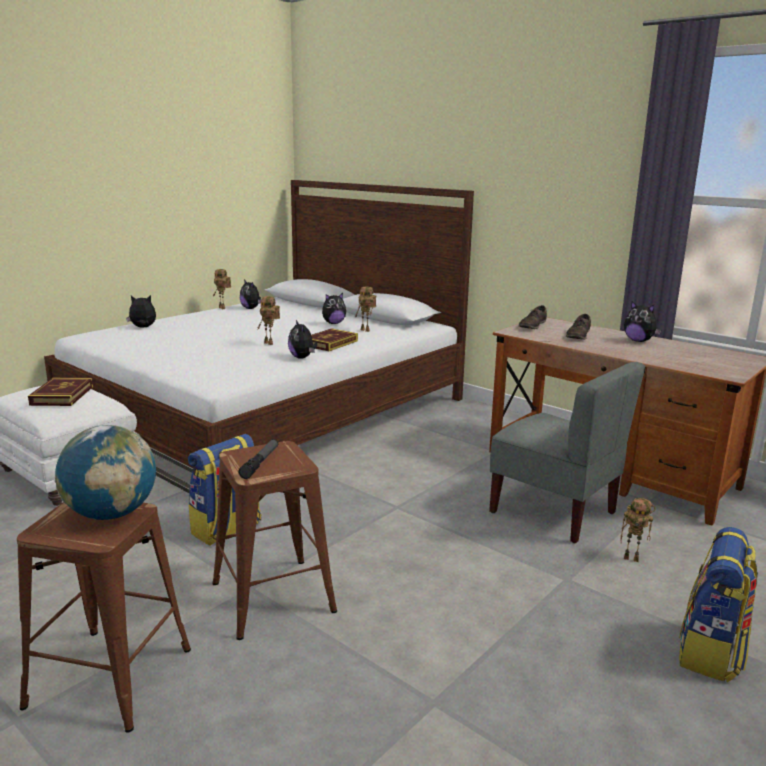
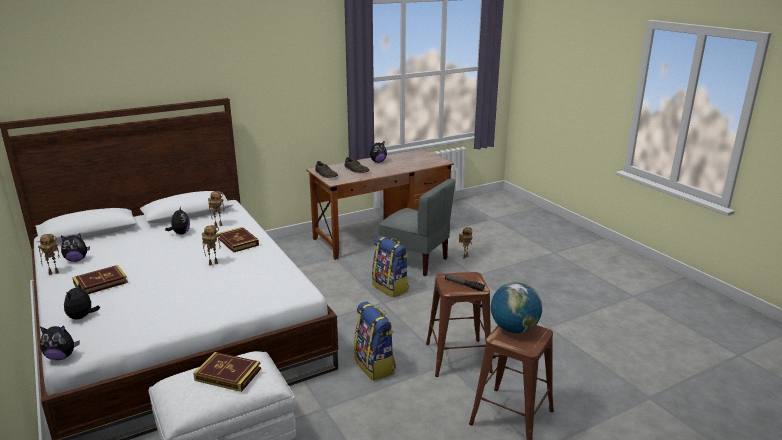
camera: 70 degrees left, 5 degrees up
(207, 320) = (100, 283): none -> book
(302, 357) = (264, 256): plush toy -> plush toy (61, 357)
(554, 512) = (415, 261): grey chair -> grey chair turned 60 degrees clockwise
(711, 652) = (532, 263): backpack -> backpack (391, 288)

